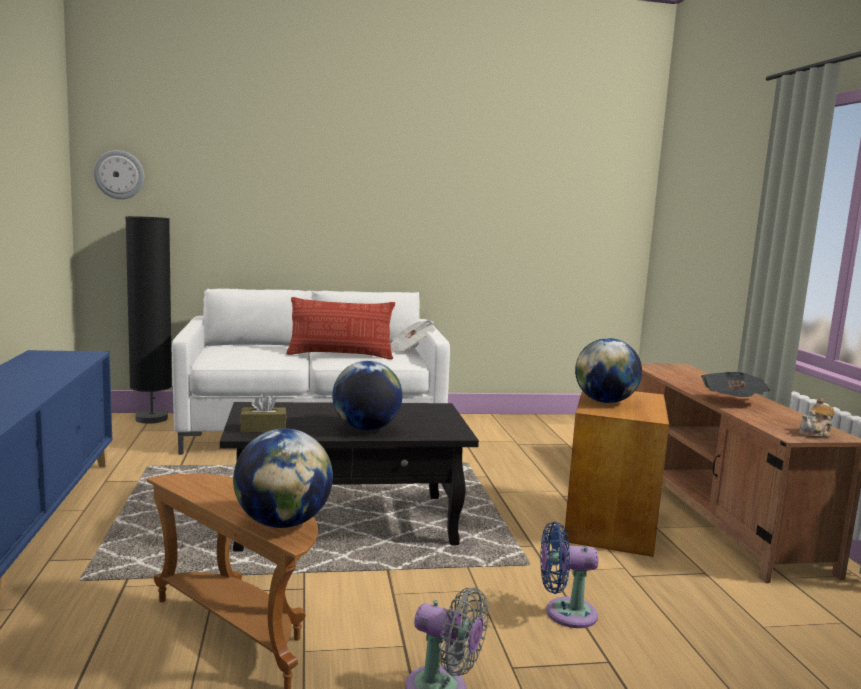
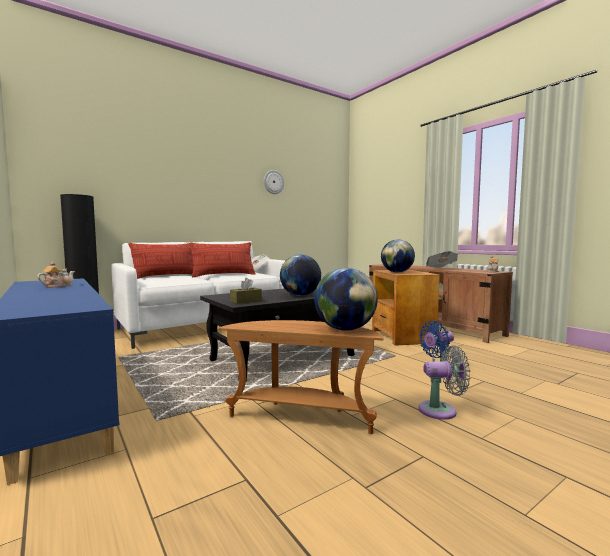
camera: 25 degrees left, 5 degrees down
(42, 371) = (57, 286): none -> teapot
(119, 174) = (49, 167): wall clock -> wall clock (273, 182)
(258, 346) = (166, 276): none -> pillow

